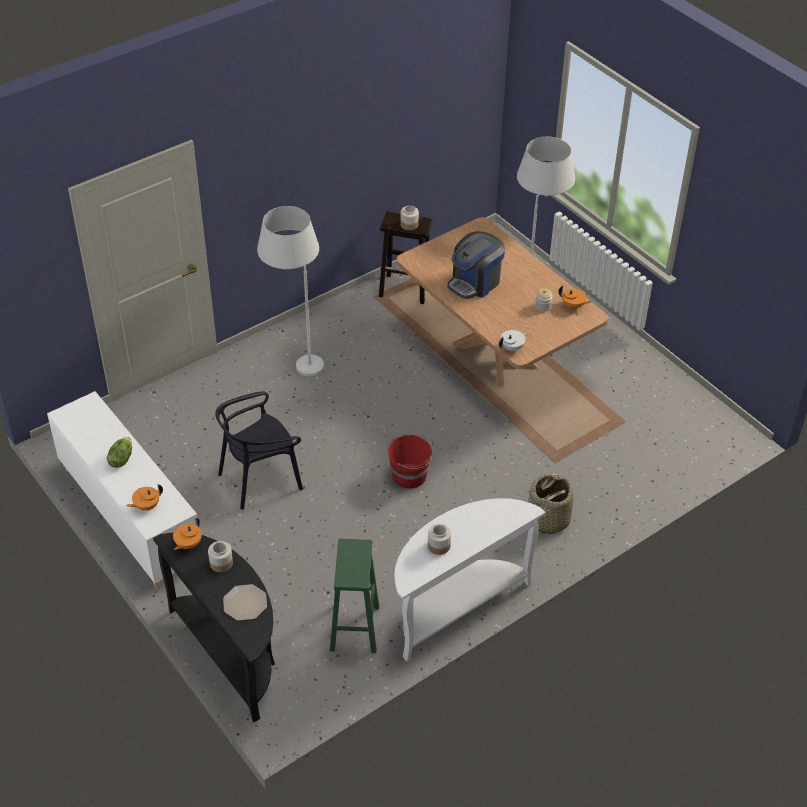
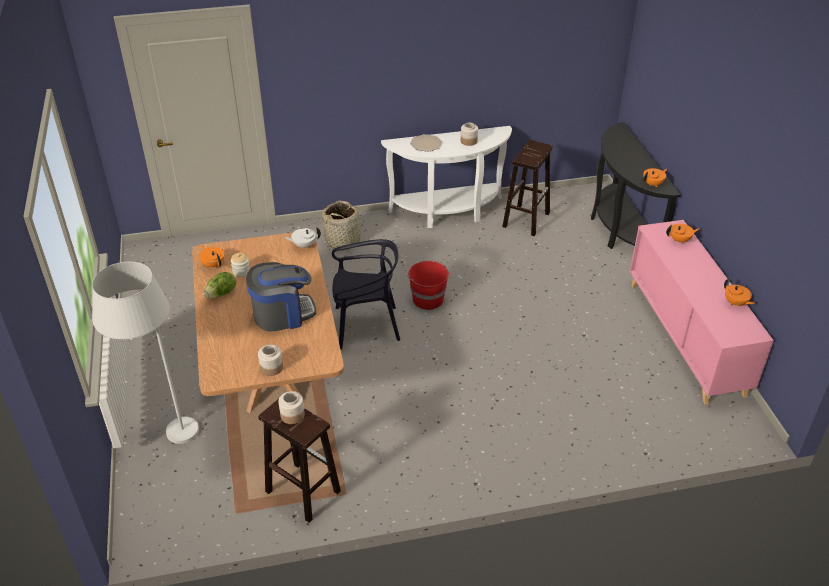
camera: 155 degrees left, 5 degrees down
(83, 442) = (735, 303): none -> orange teapot
(121, 459) = (699, 280): lettuce -> lettuce (221, 293)
(130, 516) = (685, 337): white cabinet -> pink cabinet
(221, 563) = (630, 168): jar -> jar (272, 367)
(244, 603) = (619, 146): plate -> plate (426, 144)
(260, 479) = (559, 334): black chair -> black chair (366, 326)
(295, 363) = (478, 437): white floor lamp -> none
(355, 629) = (526, 219): green stool -> brown stool

